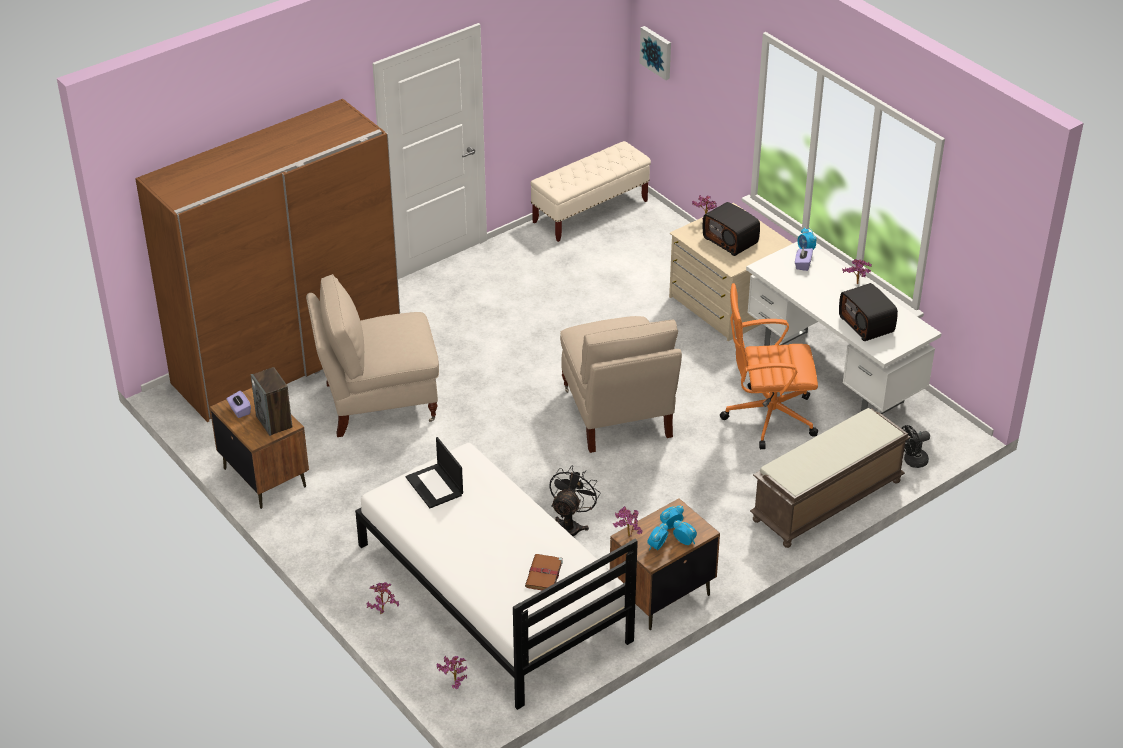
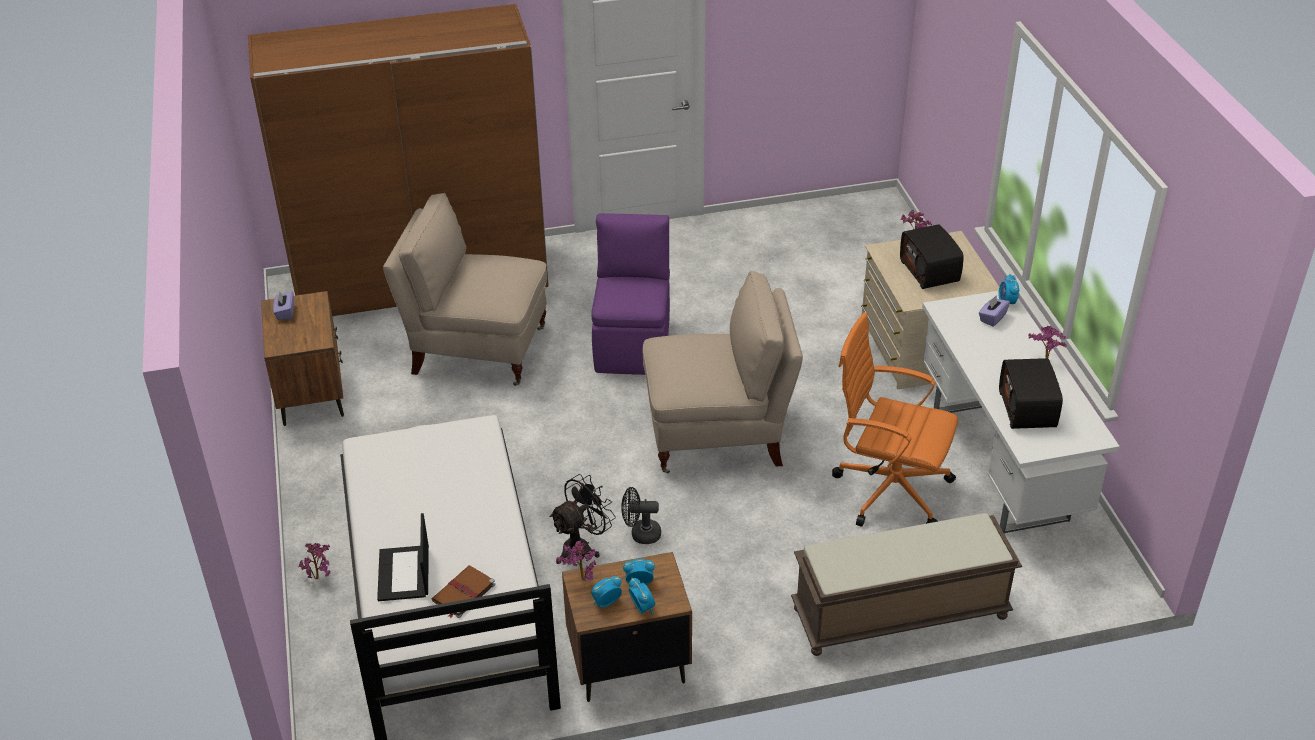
camera: 25 degrees right, 0 degrees up
(274, 422) = (309, 334): speaker -> none
(435, 486) = (423, 453): laptop -> laptop (404, 574)
(454, 685) = (330, 688): potted plant -> none
(503, 362) = (633, 344): none -> purple chair
(590, 212) = (832, 212): beige bench -> none
(617, 414) = (718, 435): beige chair -> beige chair turned 105 degrees counterclockwise
(657, 52) = (930, 39): picture -> none
(912, 461) = (1037, 598): black fan -> black fan (640, 534)

